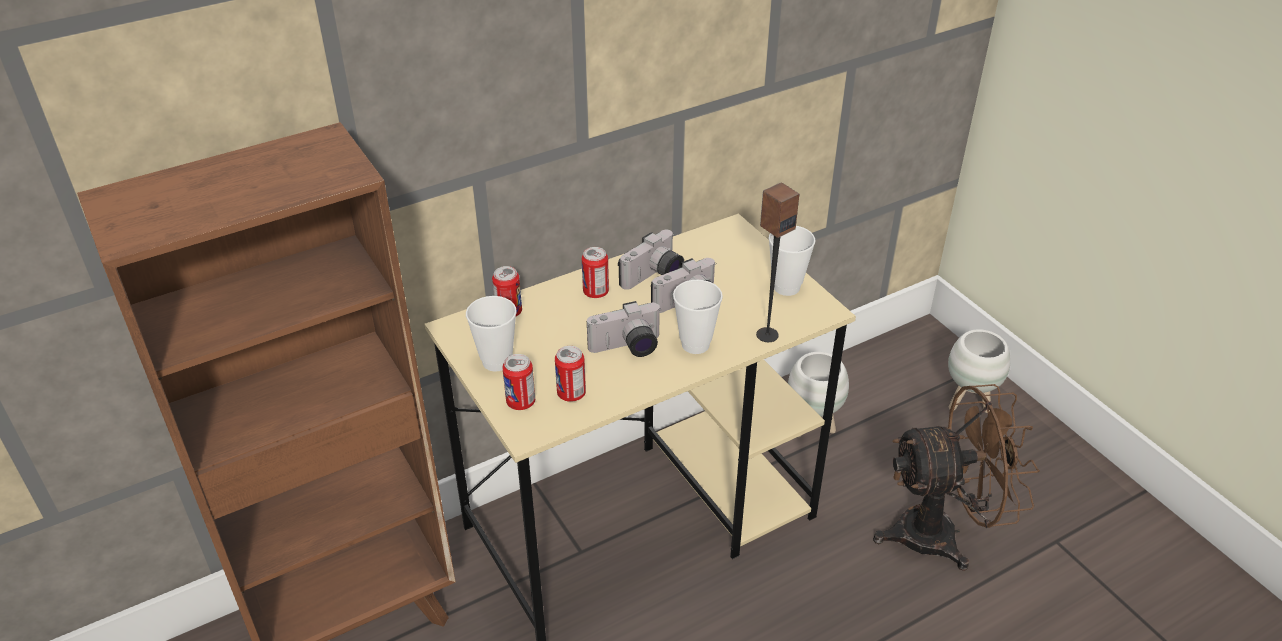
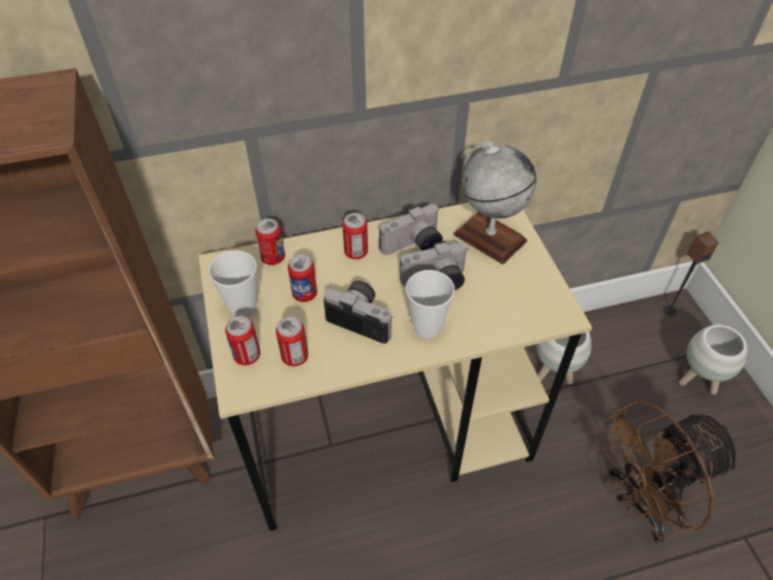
camera: 15 degrees right, 10 degrees up
(557, 338) = (305, 294): none -> can
(627, 348) = (363, 318): camera -> camera turned 150 degrees counterclockwise
(728, 256) = (489, 237): none -> globe
(767, 334) = (498, 330): speaker -> speaker (669, 309)
(786, 287) = (533, 281): cup -> none
(941, 533) = (639, 503): brown fan -> brown fan turned 150 degrees clockwise

